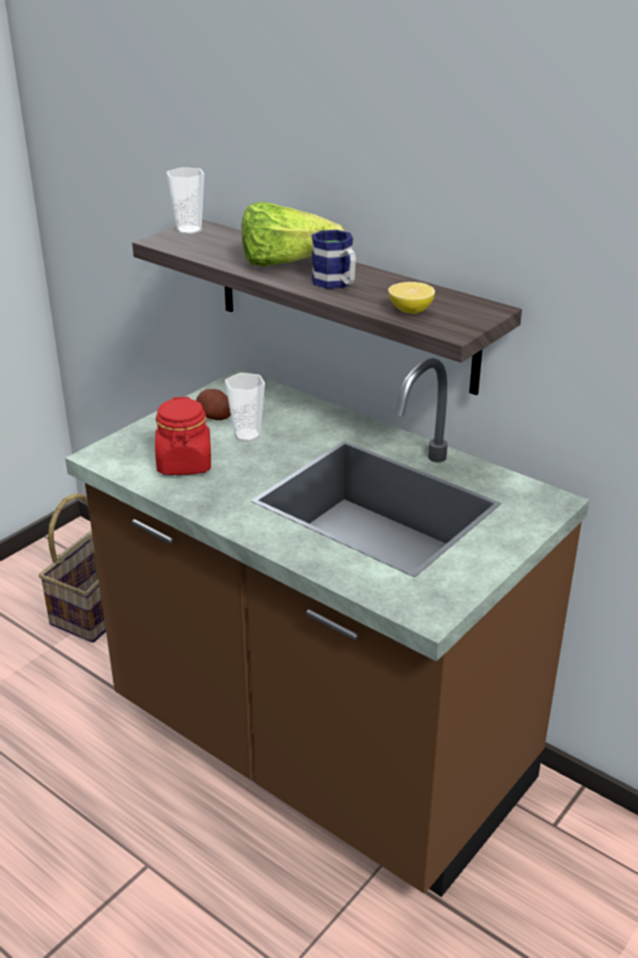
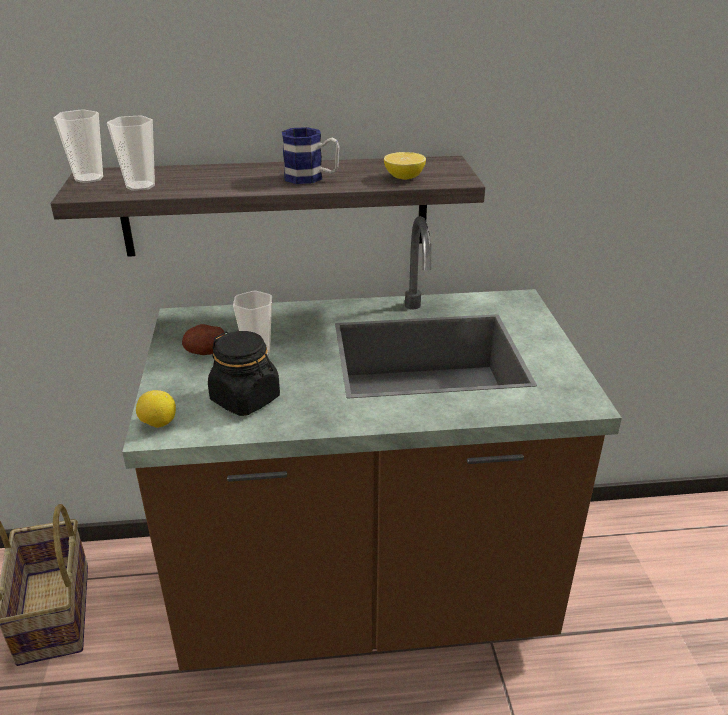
camera: 45 degrees left, 0 degrees up
(109, 451) = (158, 424): none -> lemon
(184, 464) = (246, 399): red jar -> black jar
(207, 248) = (140, 186): none -> cup
(284, 263) = (235, 177): lettuce -> none

